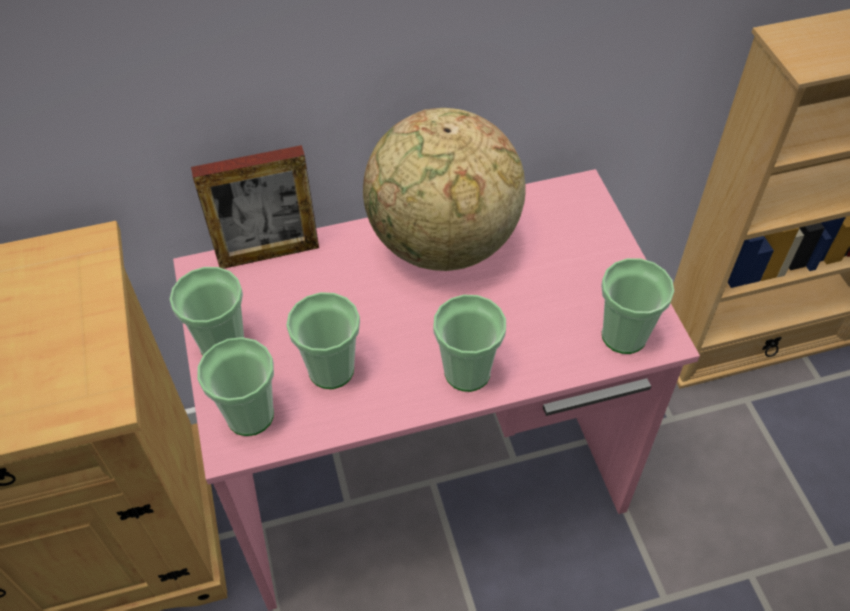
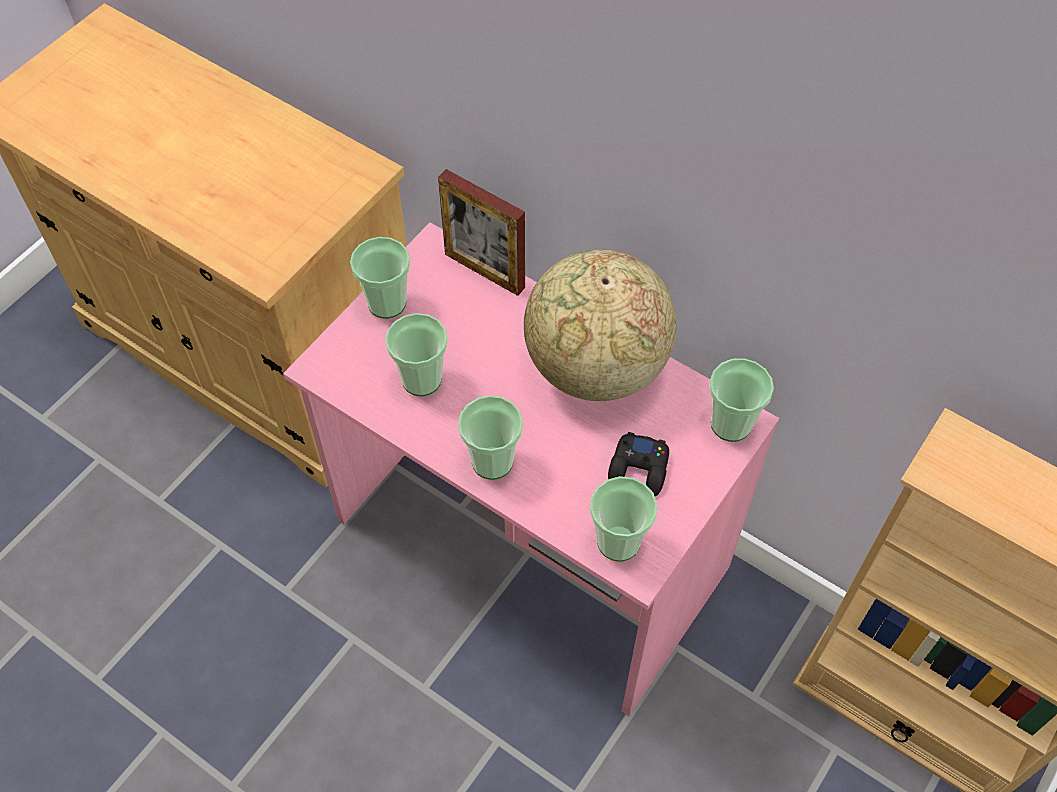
camera: 50 degrees right, 5 degrees up
(250, 415) = (347, 361): cup -> cup (731, 424)
(566, 278) = (639, 469): none -> black game controller

